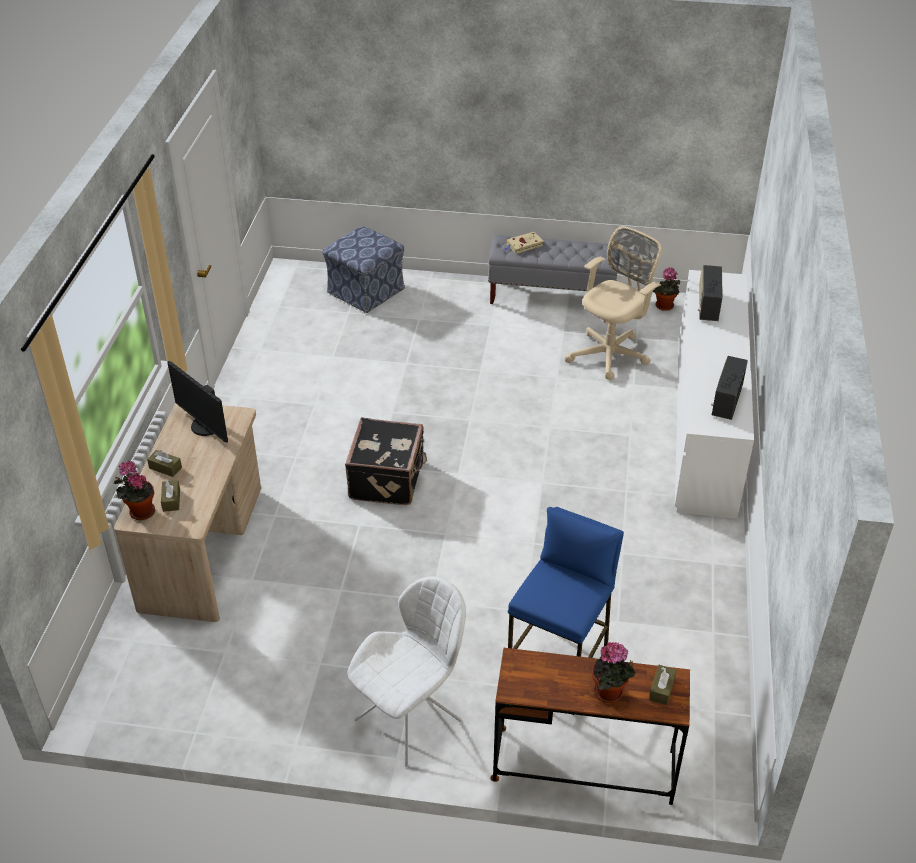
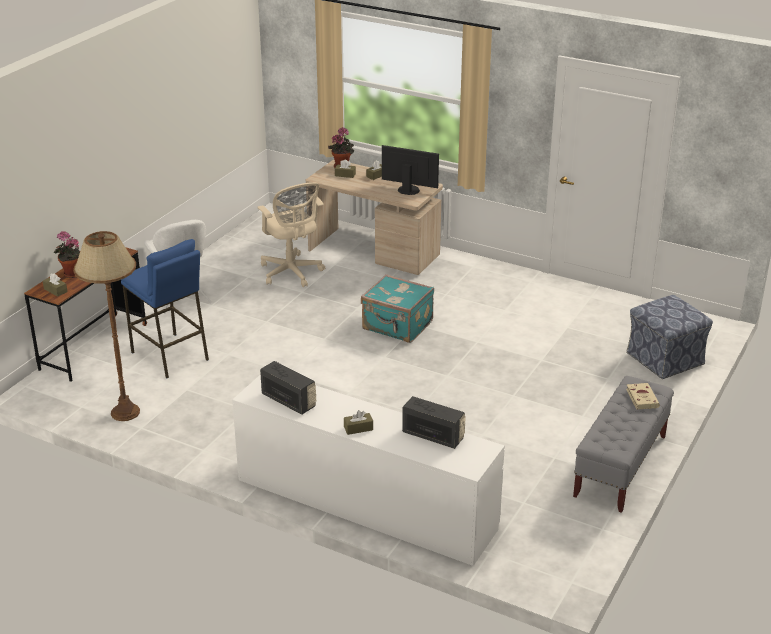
camera: 110 degrees right, 10 degrees down
(205, 426) = (409, 190): monitor -> monitor turned 45 degrees clockwise
(388, 479) = (397, 326): black suitcase -> turquoise suitcase
(611, 354) = (504, 477): beige office chair -> beige office chair (292, 273)
(664, 307) = (573, 541): potted plant -> none
(697, 661) = (125, 412): none -> brown floor lamp
(731, 348) = (358, 428): none -> brown tissue box

